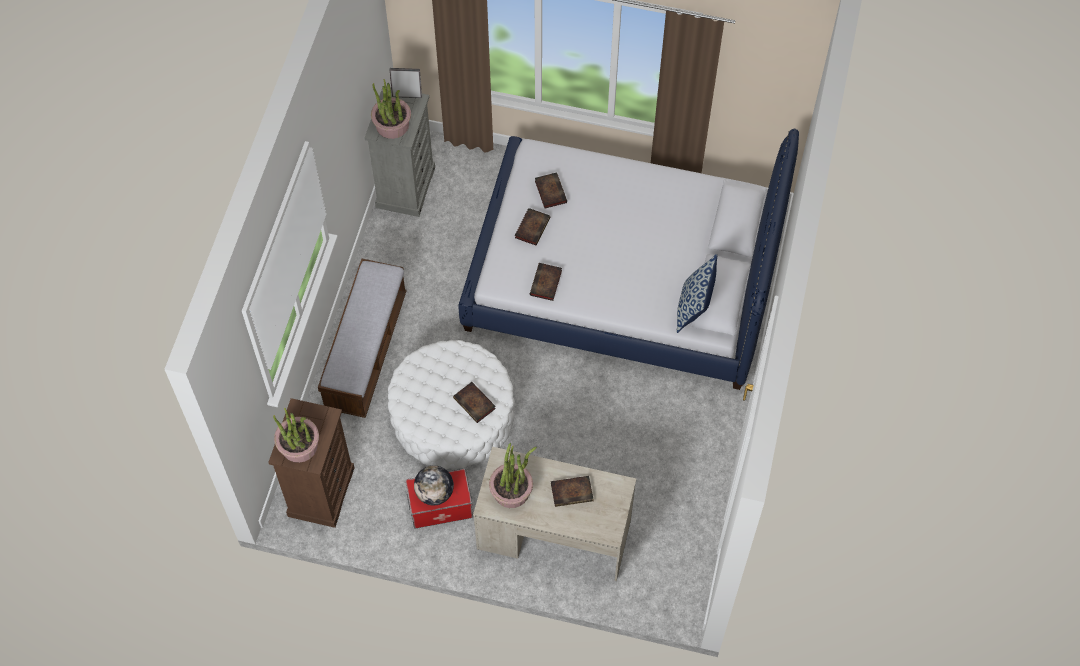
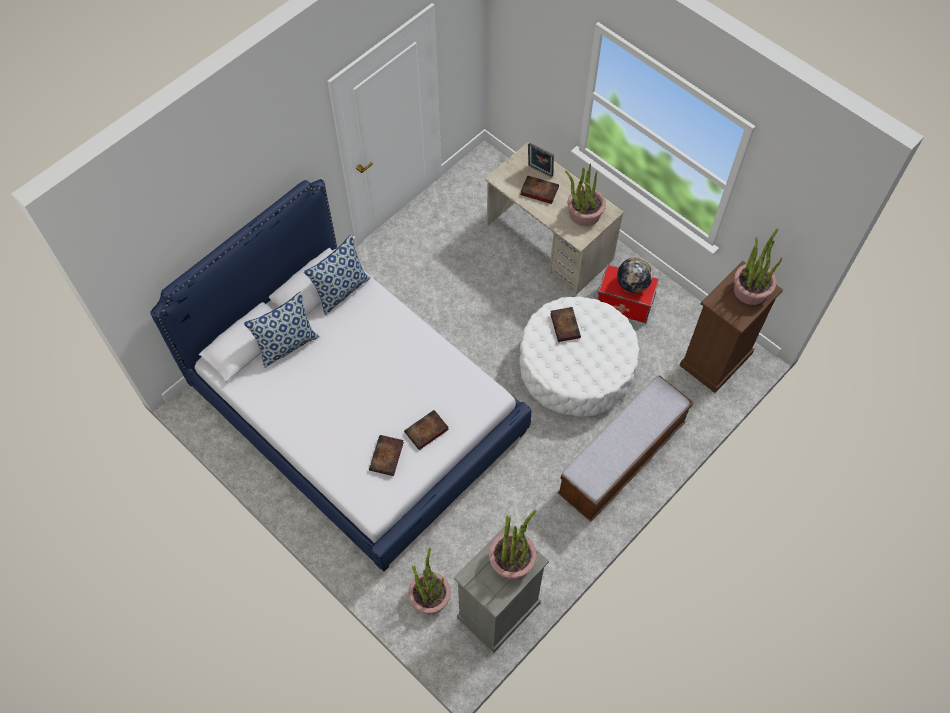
camera: 150 degrees left, 0 degrees up
(407, 95) = (476, 590): picture frame -> picture frame (539, 171)
(465, 171) = (430, 596): none -> potted plant
(546, 284) = (448, 373): book -> none
(702, 238) = (287, 344): none -> pillow

